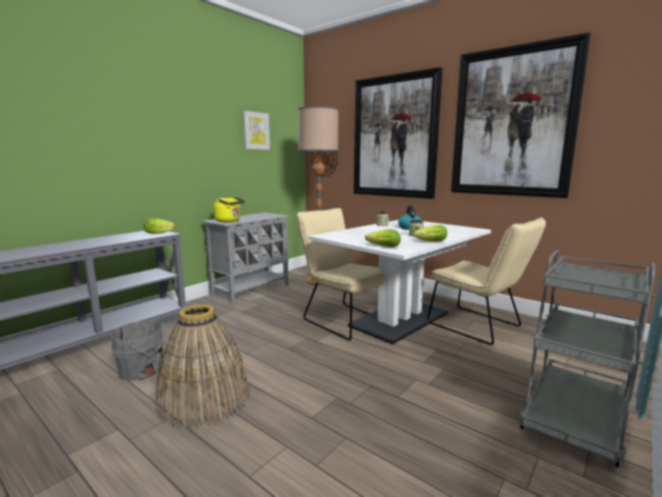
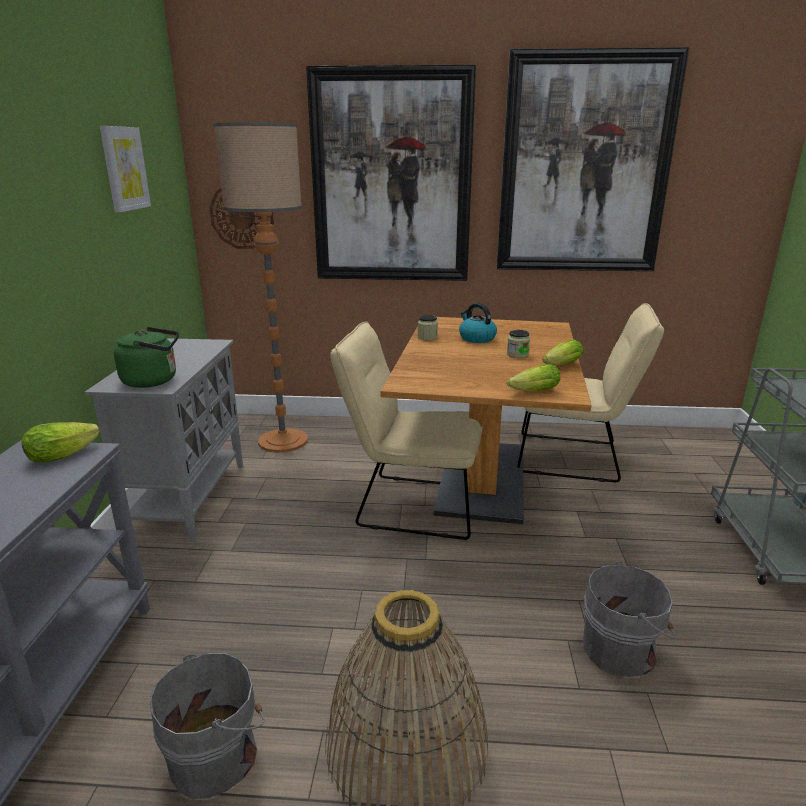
camera: 35 degrees left, 10 degrees up
(229, 221) = (153, 380): yellow kettle -> green kettle
(362, 414) = (622, 649): none -> grey bucket
(399, 319) = (482, 479): white dining table -> brown dining table

